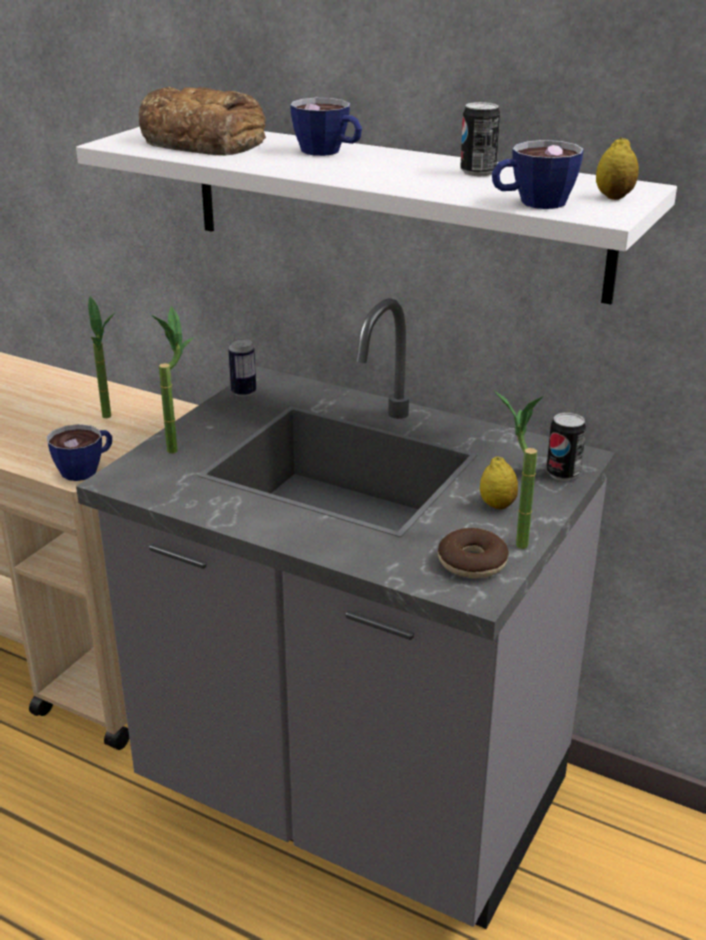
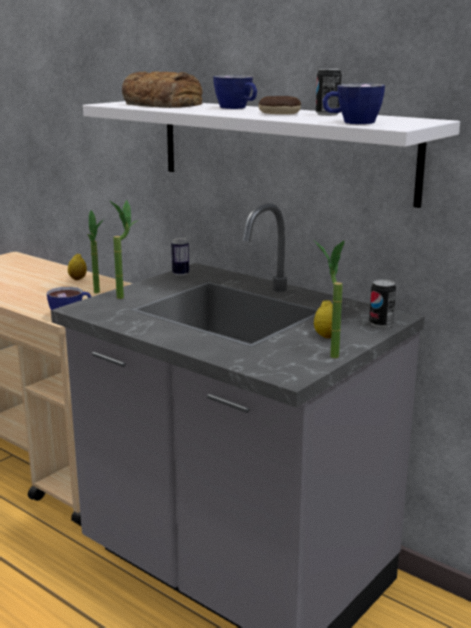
camera: 10 degrees right, 10 degrees down
(472, 563) = (294, 362): donut -> donut (279, 113)
(614, 197) = (410, 122): lemon -> lemon (77, 279)

